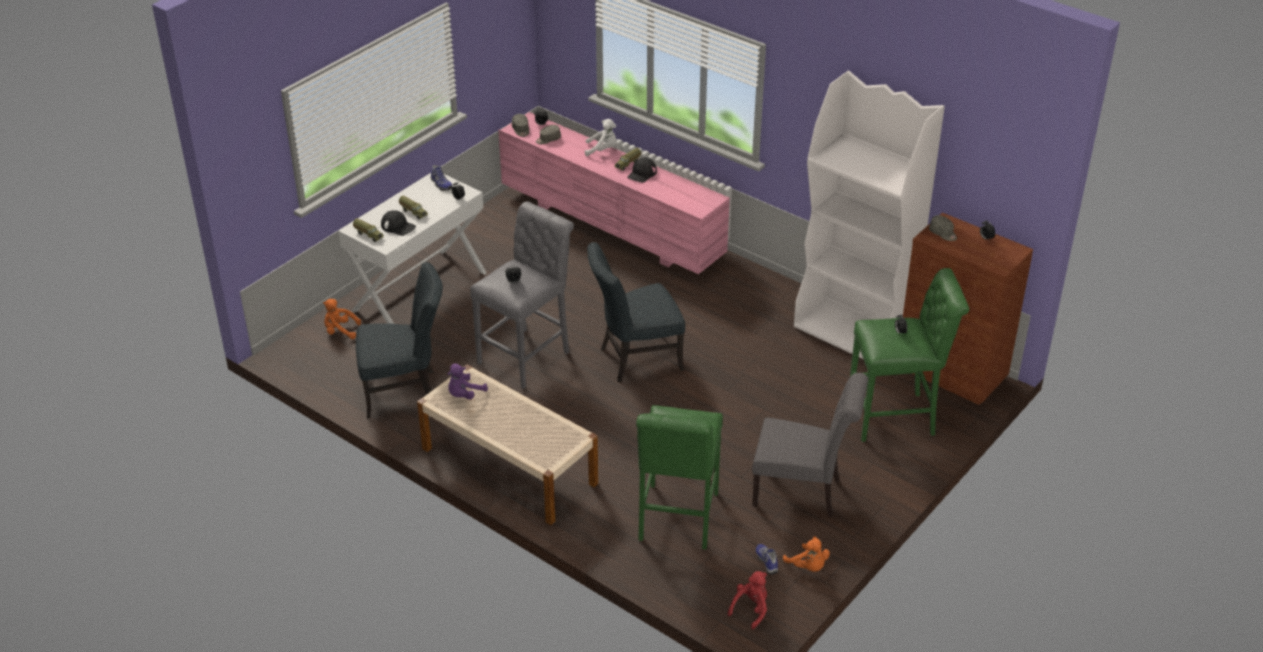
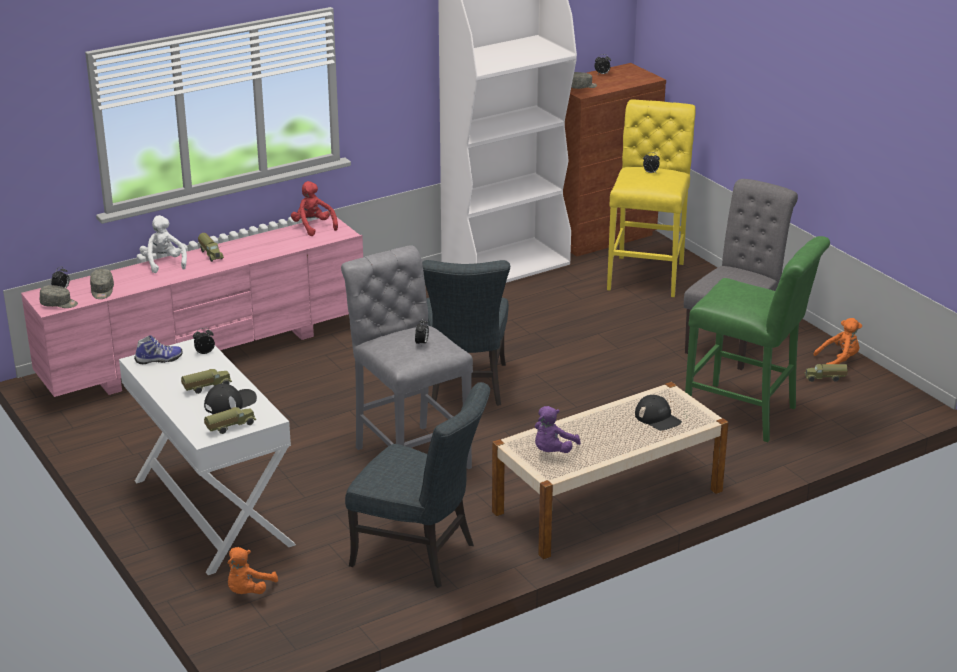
camera: 70 degrees left, 10 degrees down
(406, 392) = (421, 555): grey chair -> grey chair turned 105 degrees clockwise
(464, 395) = (552, 451): purple plush toy -> purple plush toy turned 60 degrees clockwise
(602, 150) = (164, 263): white plush toy -> white plush toy turned 45 degrees counterclockwise
(642, 174) = (239, 250): black cap -> black cap (658, 418)
(751, 609) = (888, 401): red plush toy -> red plush toy (313, 227)
(767, 561) = (825, 379): shoe -> toy truck
(896, 417) = (648, 274): green stool -> yellow stool

